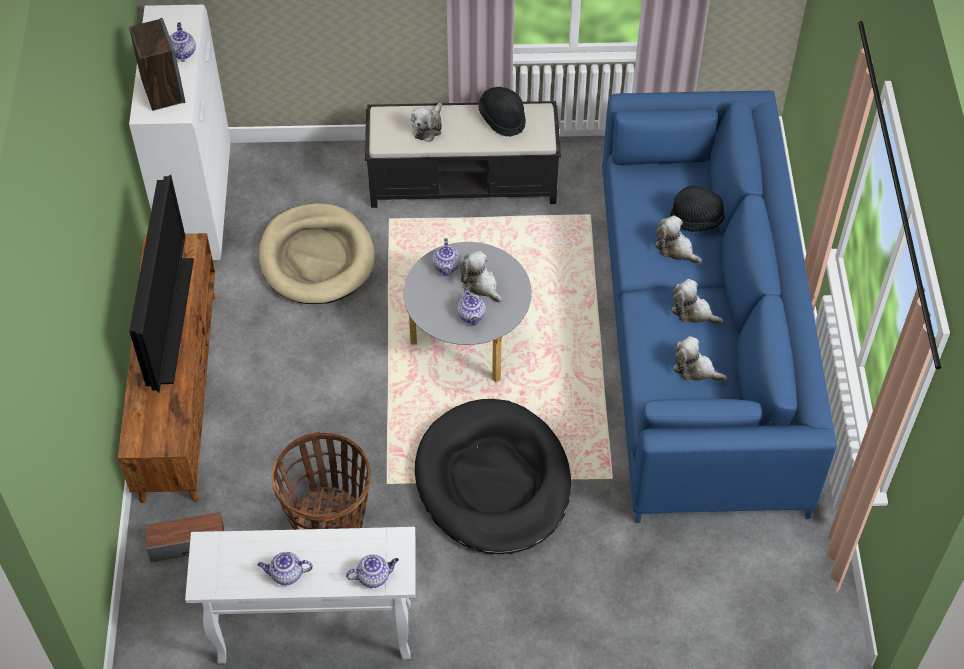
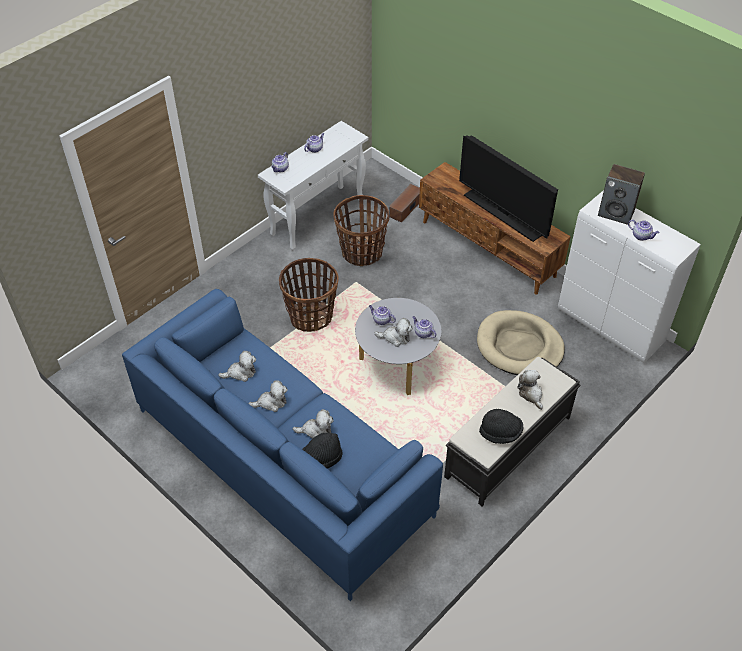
camera: 135 degrees right, 5 degrees down
(493, 481) = (311, 316): black dog bed -> basket

